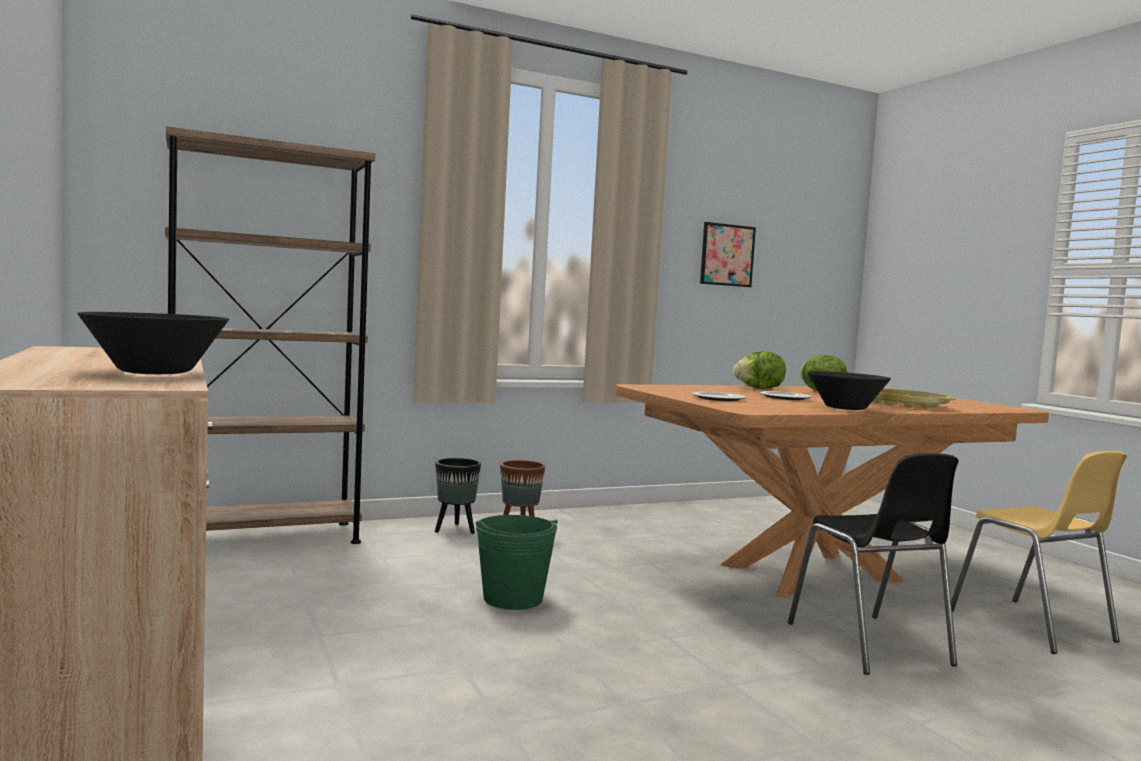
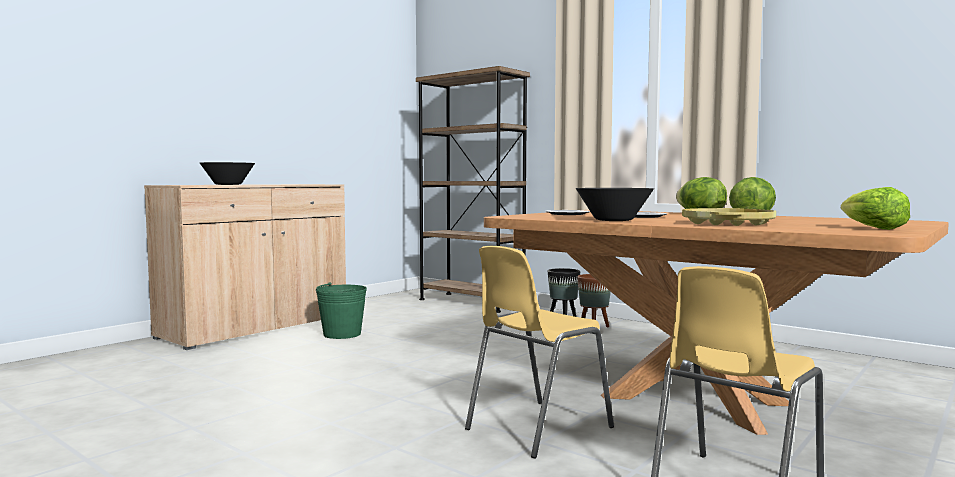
camera: 65 degrees right, 0 degrees up
(513, 598) = (464, 345): green bucket -> green bucket (342, 334)
(727, 255) = (866, 81): picture -> none
(869, 644) = (536, 428): black chair -> yellow chair
(965, 402) = (871, 228): none -> lettuce

